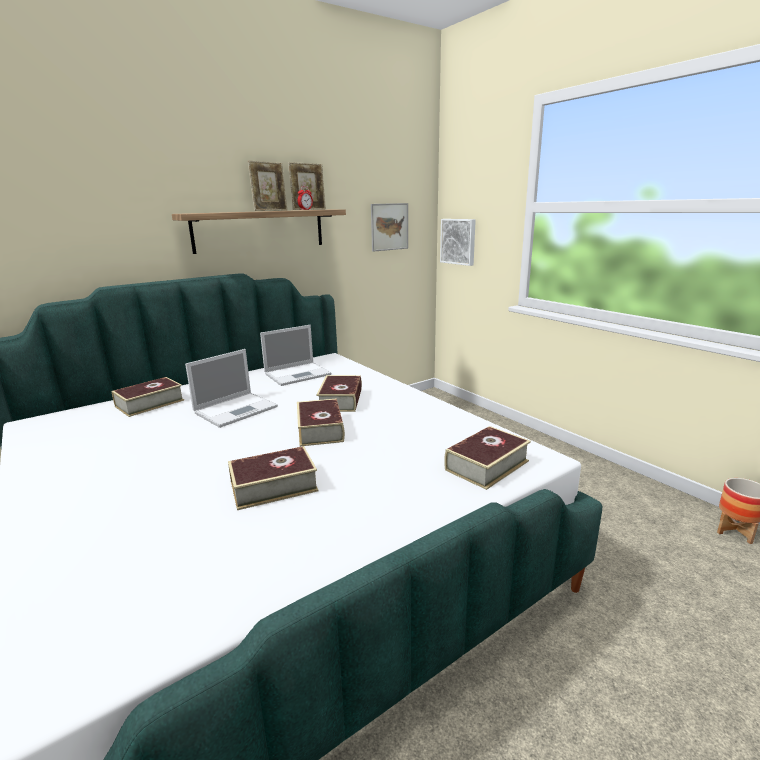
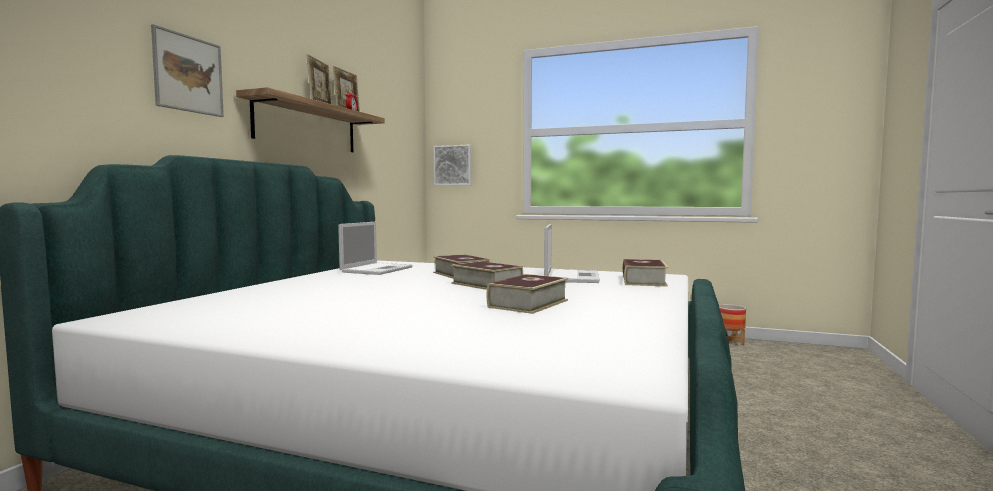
camera: 35 degrees left, 15 degrees down
(149, 403) = (253, 294): book -> none
(237, 409) = (373, 286): laptop -> laptop (571, 277)
(389, 227) = (397, 146): picture -> picture (188, 74)

